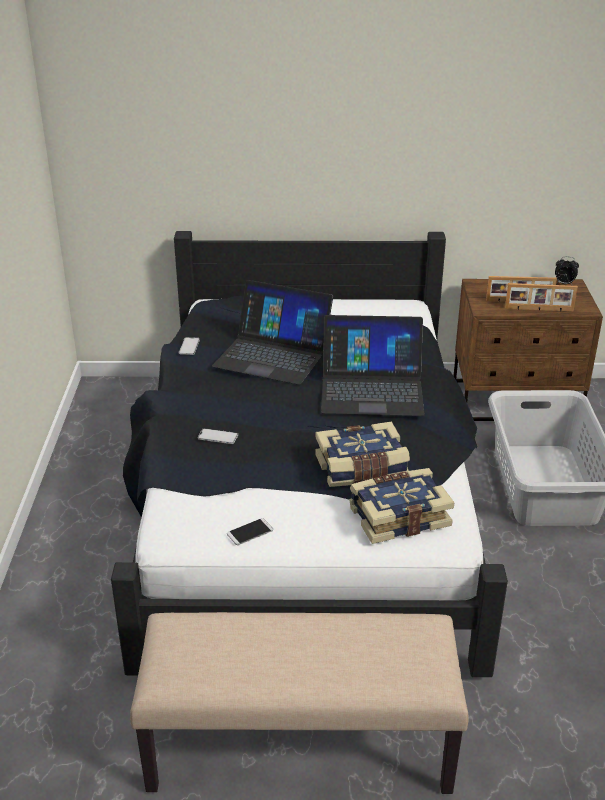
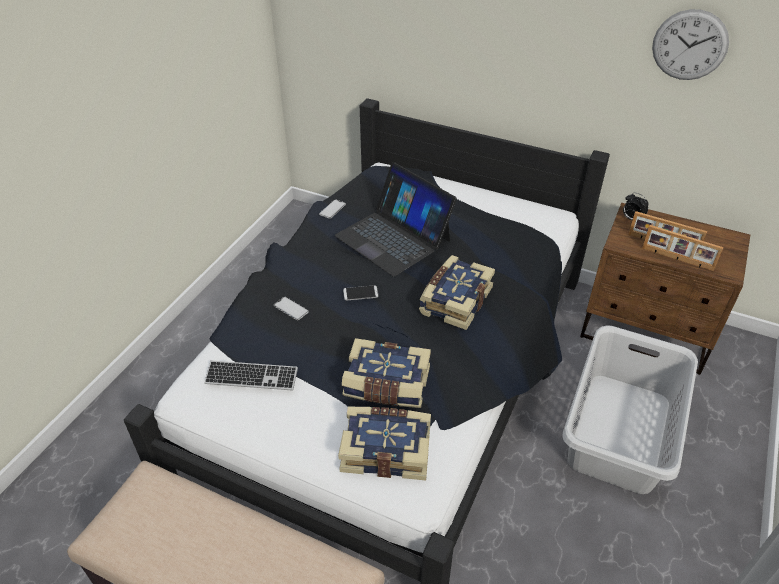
camera: 25 degrees right, 10 degrees up
(225, 500) = (251, 377): none -> keyboard
(250, 532) = (251, 417): phone -> phone (360, 293)
(372, 389) = (454, 300): laptop -> book
(497, 115) = (689, 45): none -> wall clock
(564, 284) = (725, 235): alarm clock -> alarm clock (631, 219)

